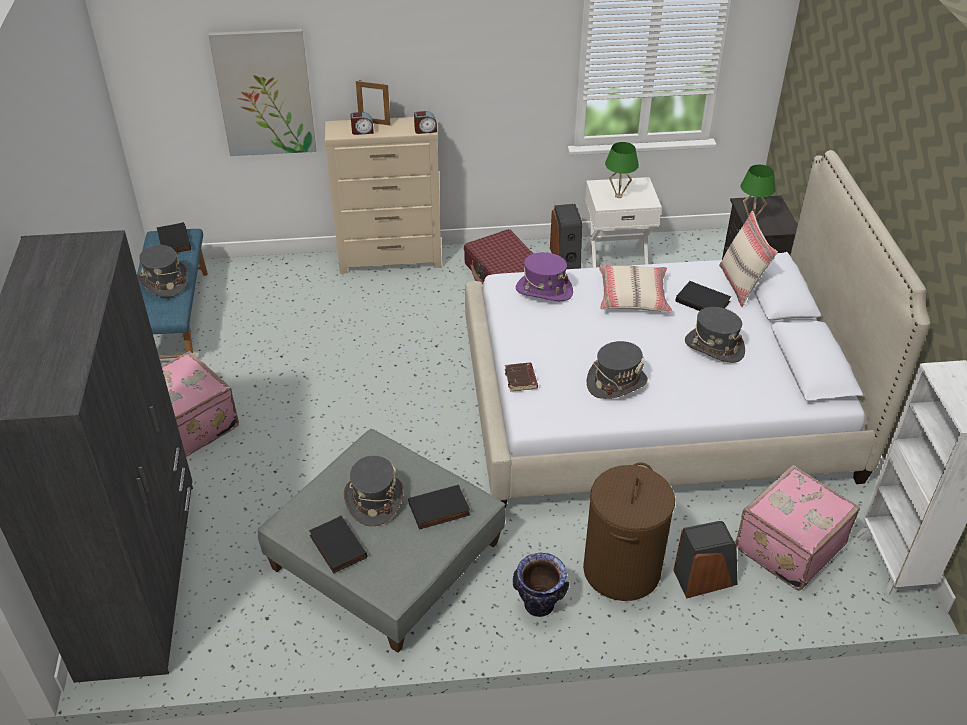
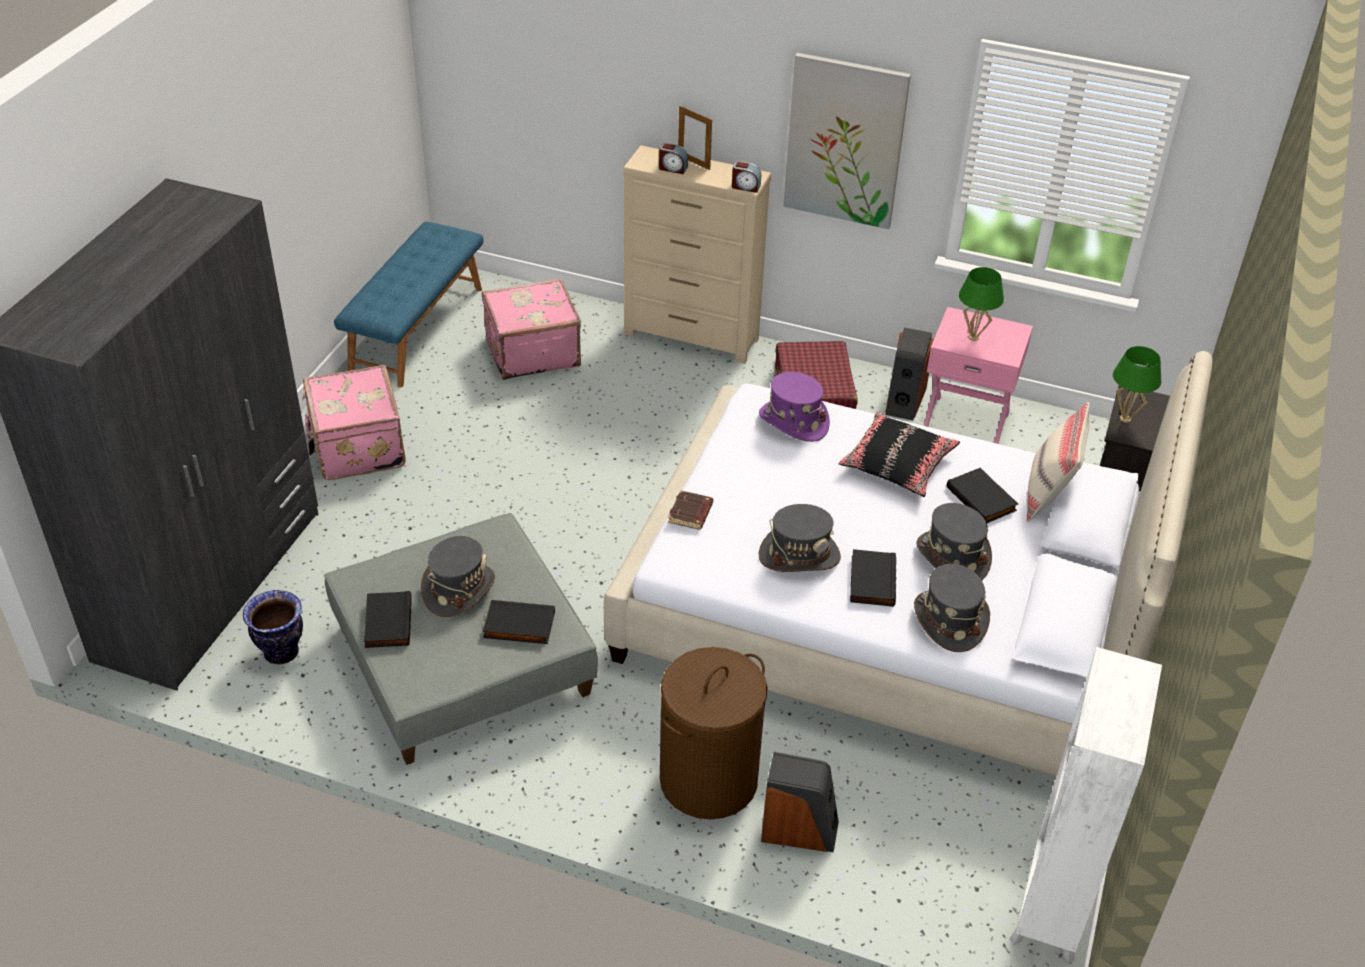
camera: 25 degrees right, 0 degrees up
(164, 282) = (402, 281): grey hat -> grey hat (949, 620)
(173, 241) = (441, 239): black book -> black book (871, 580)
(265, 93) = (578, 94): picture -> picture (845, 141)
(539, 605) = (588, 779): vase -> vase (281, 653)
(615, 261) = (965, 423): white nightstand -> pink nightstand
(633, 296) = (898, 464): beige pillow -> black pillow
(787, 546) = (929, 835): pink suitcase -> pink suitcase (532, 352)

